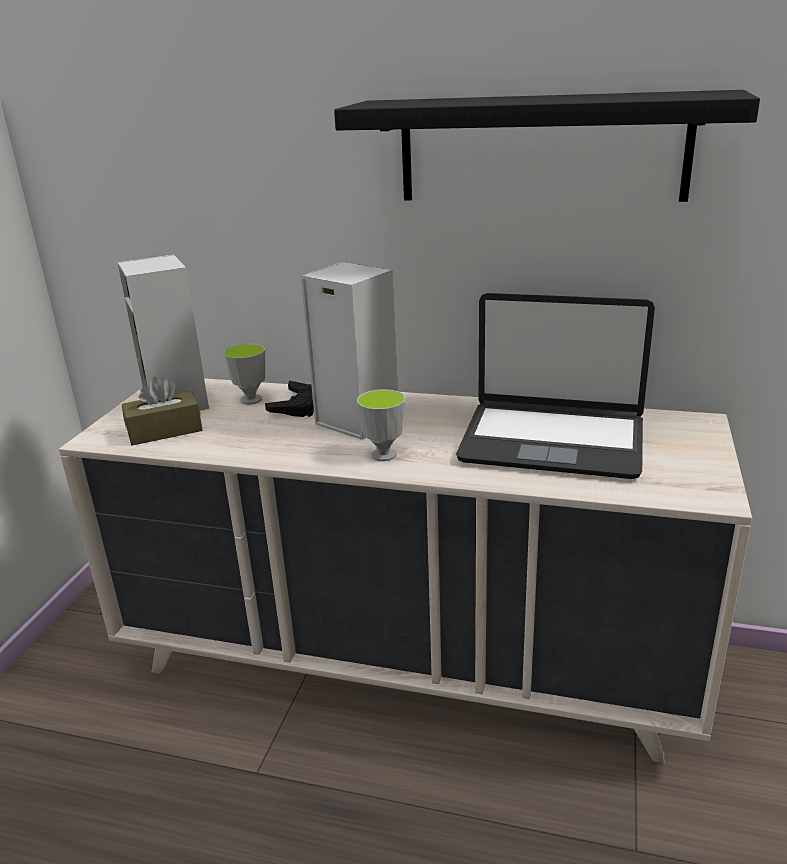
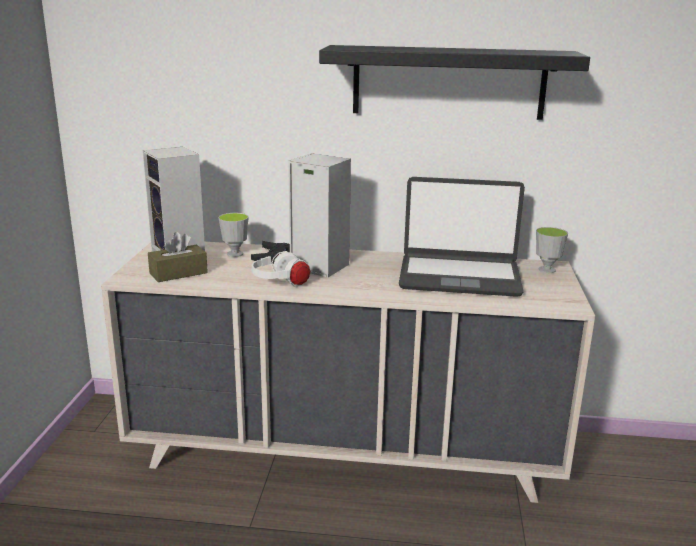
camera: 10 degrees left, 5 degrees down
(293, 450) = (280, 283): none -> white headphones
(383, 455) = (347, 286): cup -> cup (547, 270)

